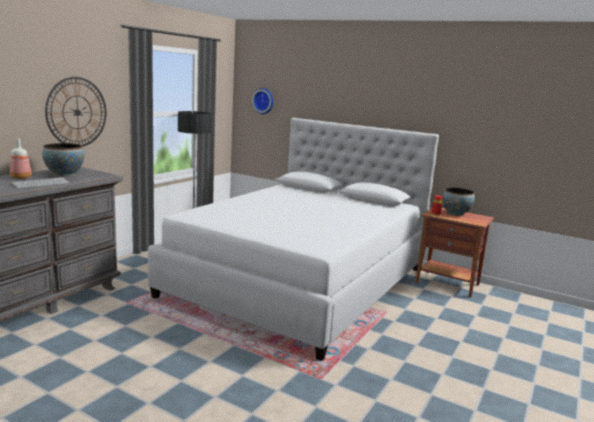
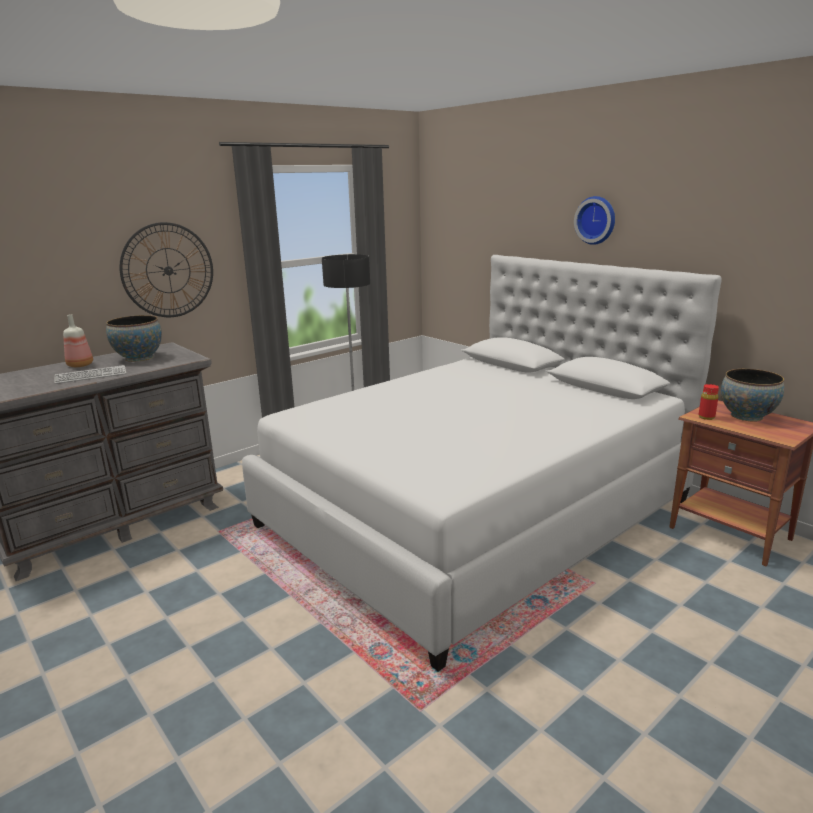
camera: 20 degrees right, 5 degrees up
(264, 101) = (458, 231): wall clock -> wall clock (596, 220)

